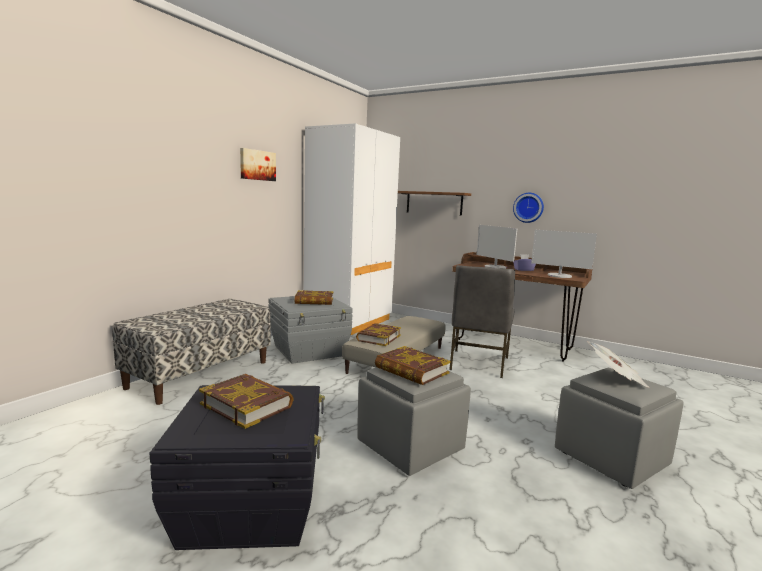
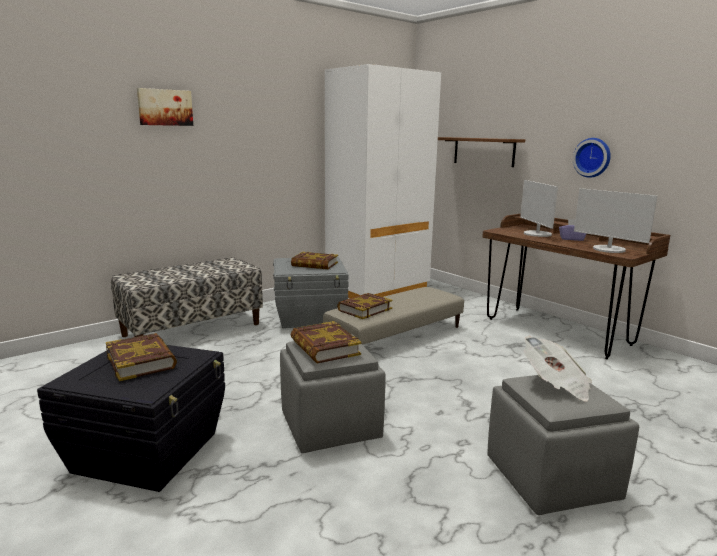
camera: 20 degrees right, 5 degrees up
(257, 165) = (264, 117): picture -> picture (165, 107)
(478, 364) = (487, 350): grey chair -> none

